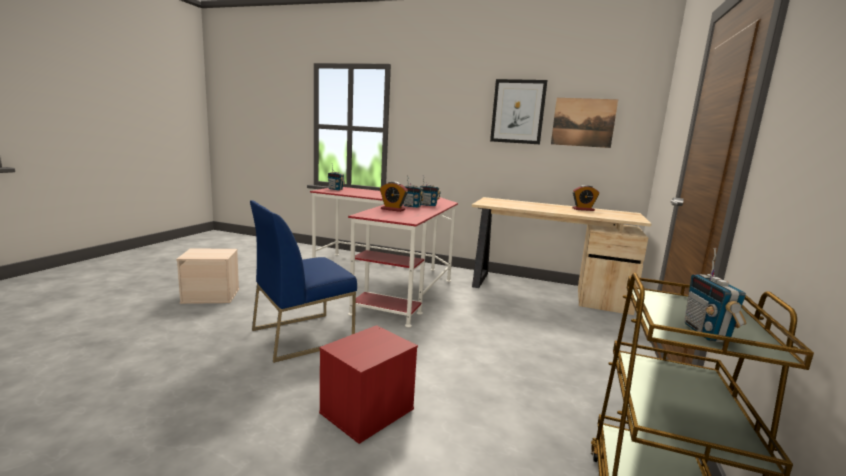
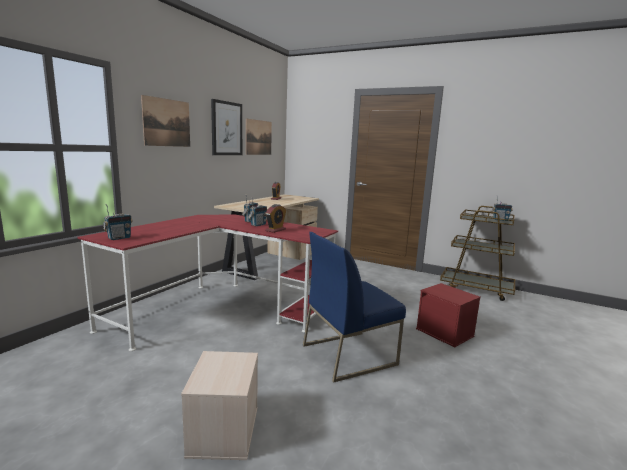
camera: 80 degrees left, 0 degrees up
(303, 335) = (349, 354): blue chair -> blue chair turned 90 degrees clockwise
(436, 108) = (167, 122): none -> picture

